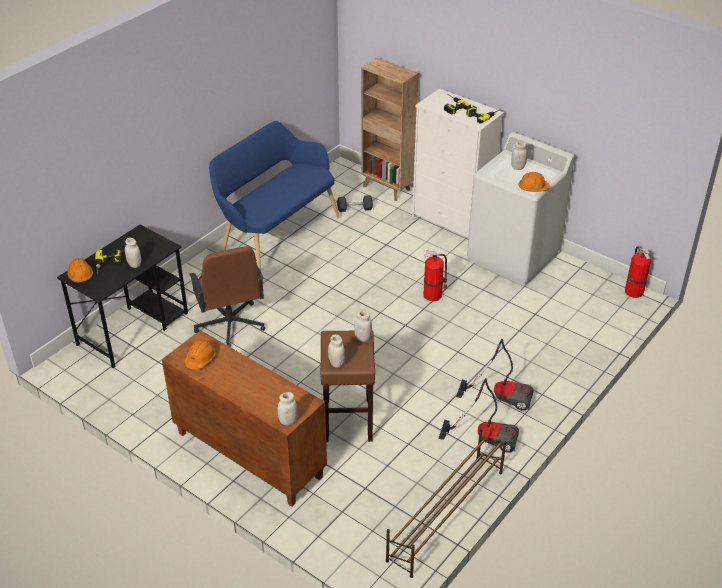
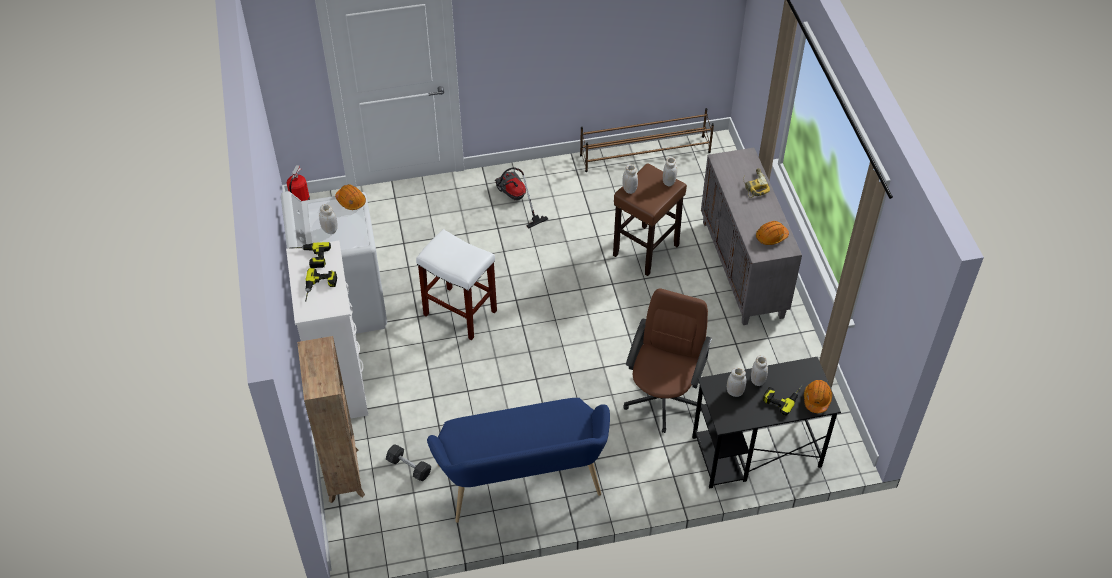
camera: 140 degrees left, 10 degrees up
(248, 455) = (743, 269): brown cabinet -> grey cabinet
(253, 396) = (754, 186): none -> power drill
(288, 421) = (745, 155): white jar -> white jar (734, 392)
(433, 295) = (459, 313): fire extinguisher -> white stool
(486, 436) = (562, 181): vacuum cleaner -> none

